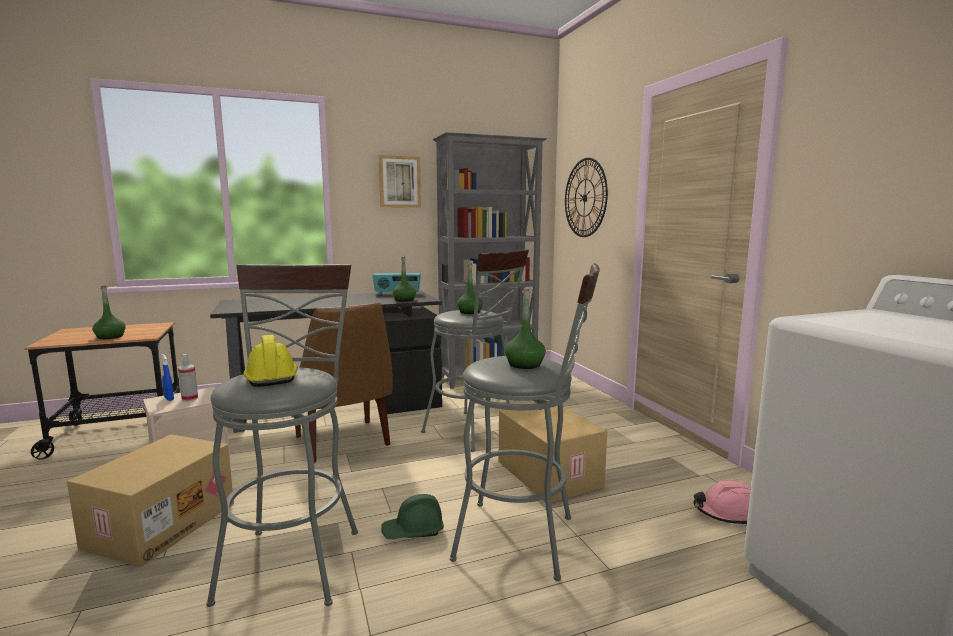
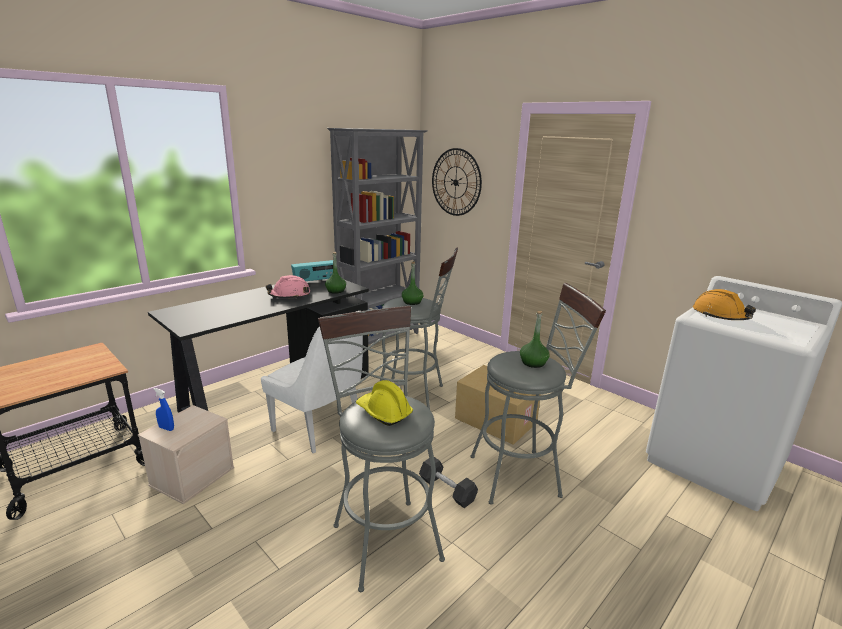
camera: 25 degrees left, 10 degrees up
(110, 337) = (67, 377): green bottle -> none
(161, 524) = (241, 543): cardboard box -> none
(190, 399) = (189, 424): spray bottle -> none
(343, 442) = (319, 427): brown chair -> white chair
(399, 182) = (298, 170): picture -> none
(413, 531) = (447, 490): green hard hat -> black dumbbell
(728, 513) = (614, 424): pink hard hat -> pink hard hat (289, 295)
(857, 321) = (720, 316): none -> orange hard hat

